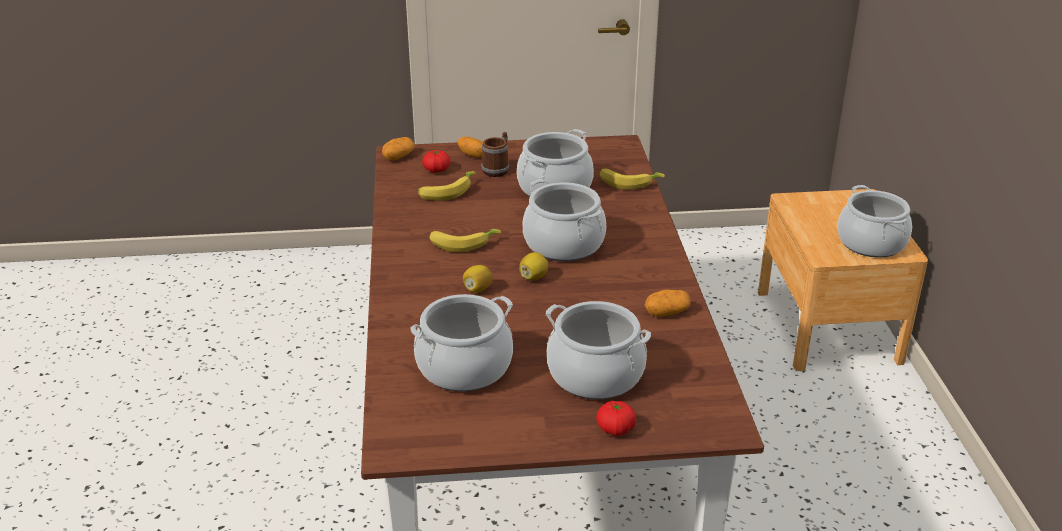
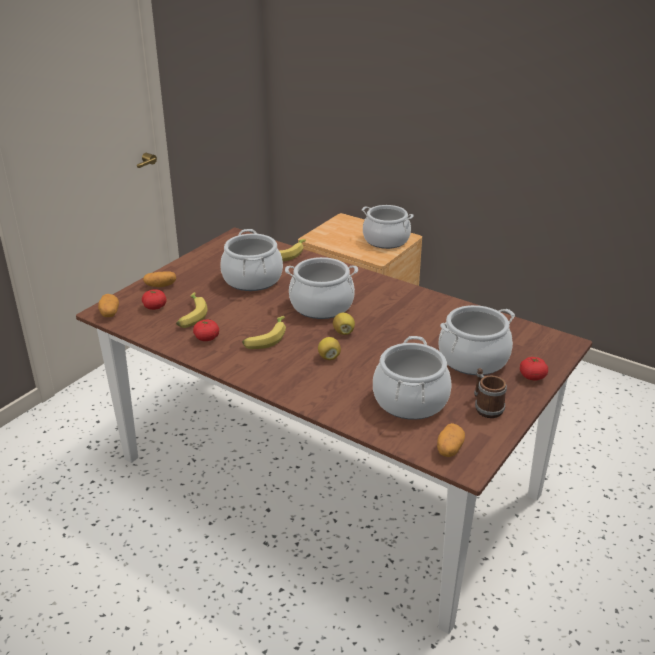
camera: 50 degrees left, 0 degrees up
(422, 216) = (207, 338): none -> tomato
(498, 169) = (194, 286): mug -> mug (486, 407)
(666, 312) = (440, 309): potato -> potato (449, 448)

